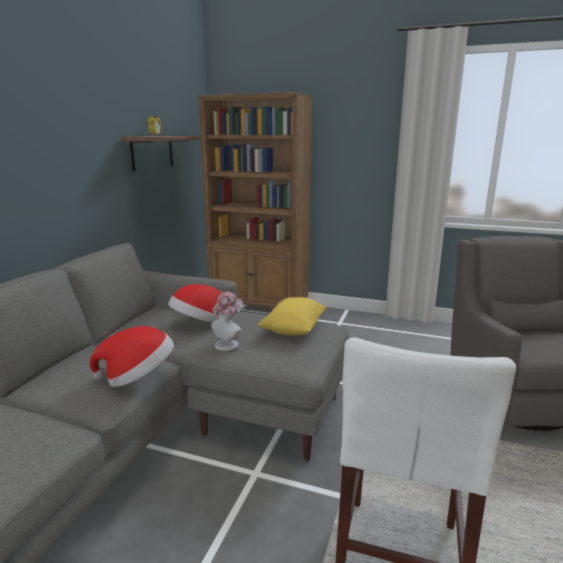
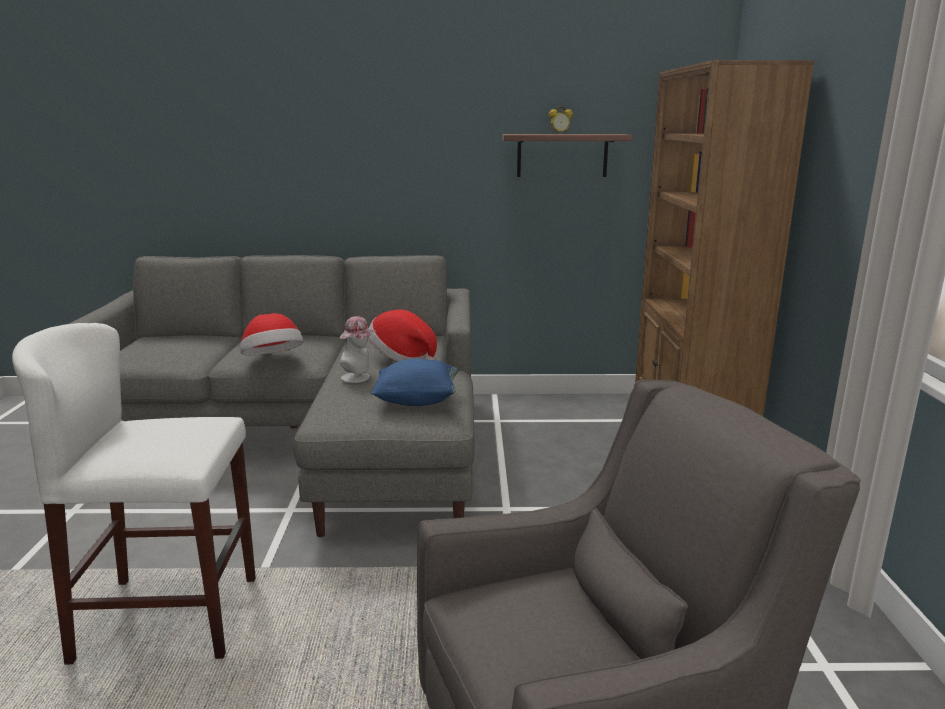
camera: 70 degrees right, 0 degrees up
(293, 330) = (417, 401): yellow pillow -> blue pillow

